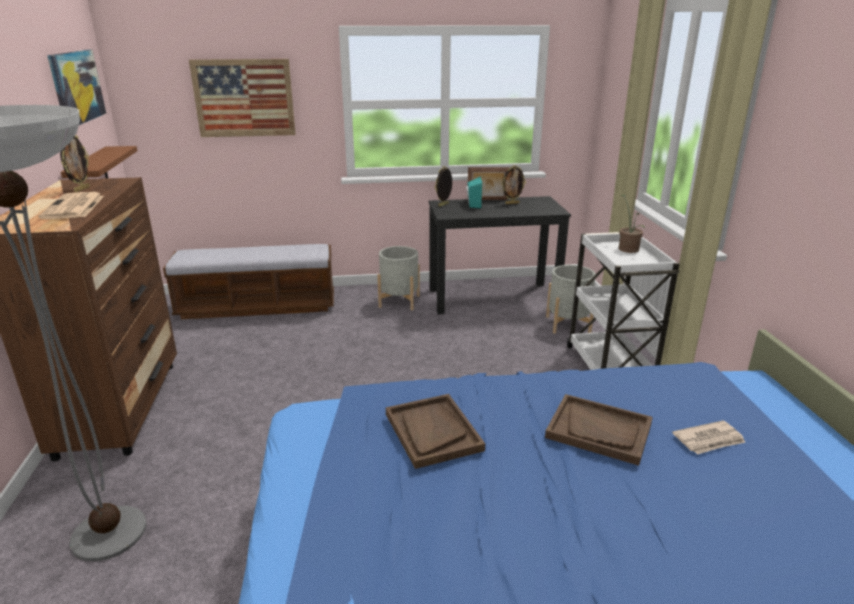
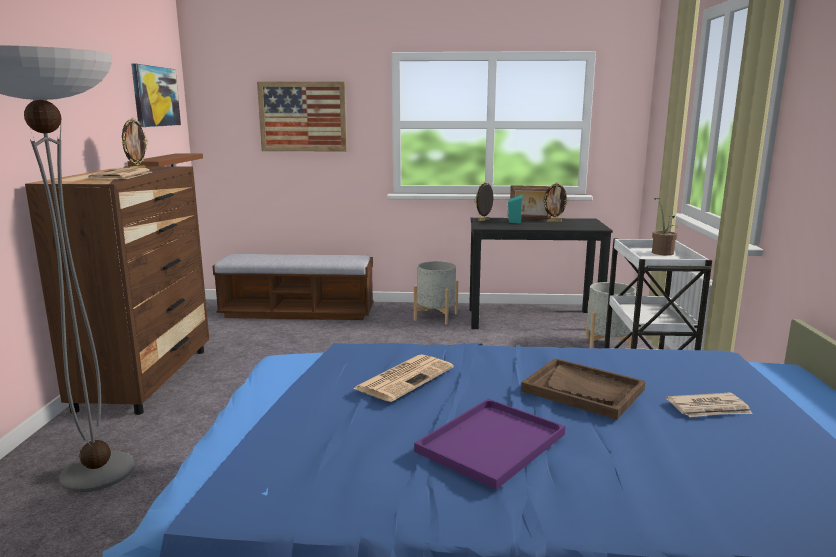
camera: 10 degrees right, 10 degrees down
(432, 432) = (405, 378): brown tray -> newspaper
(539, 508) = (491, 441): none -> purple tray

